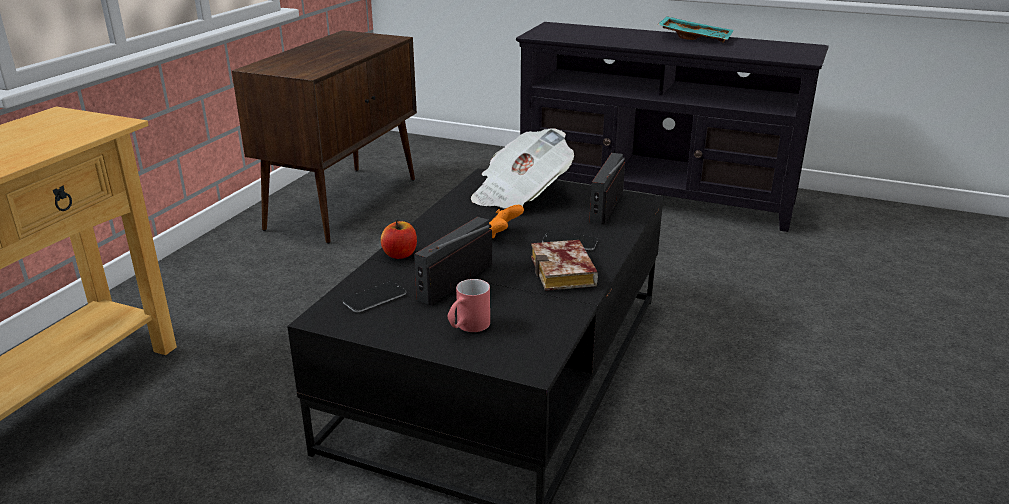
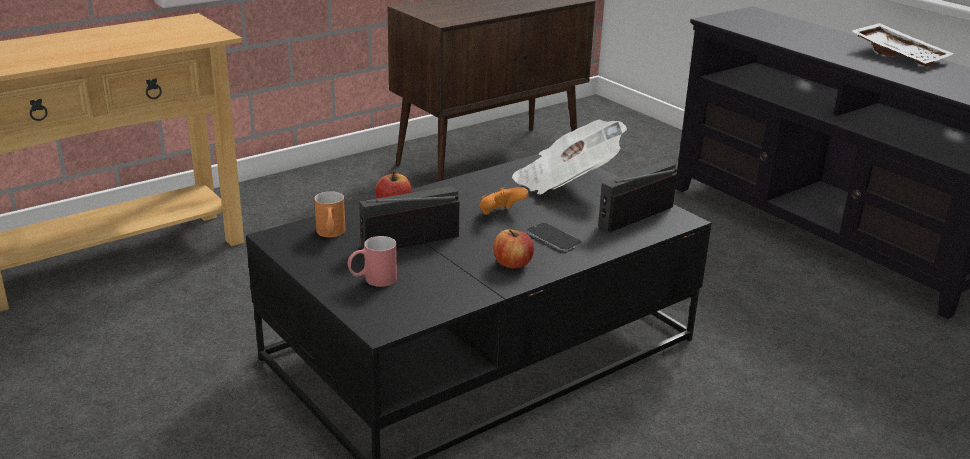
camera: 30 degrees right, 0 degrees up
(375, 298) = (331, 234): phone -> orange mug
(566, 273) = (512, 264): book -> apple
(695, 38) = (899, 55): turquoise tray -> white tray

